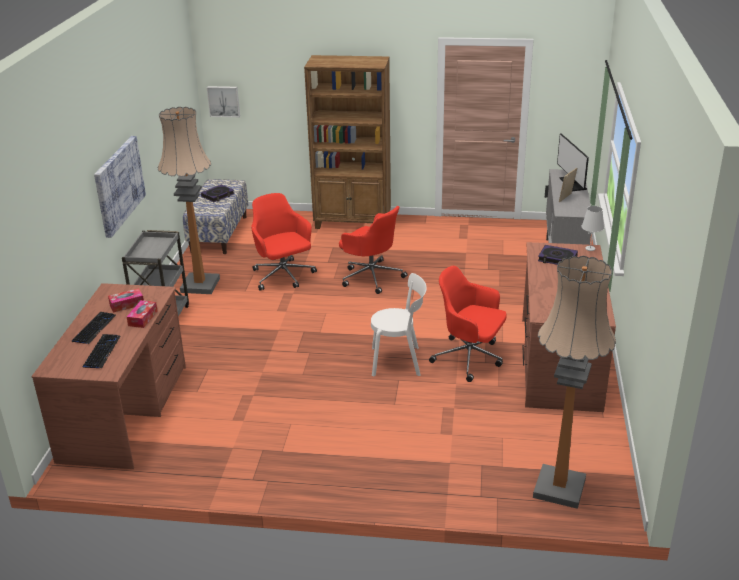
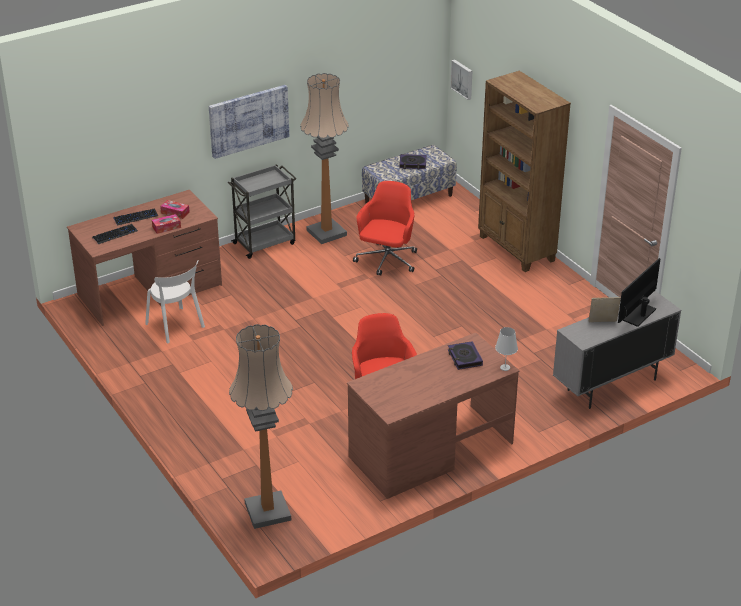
camera: 50 degrees right, 5 degrees up
(371, 276) = (441, 301): red office chair -> none
(399, 361) = (338, 371): white chair -> white chair (176, 326)

